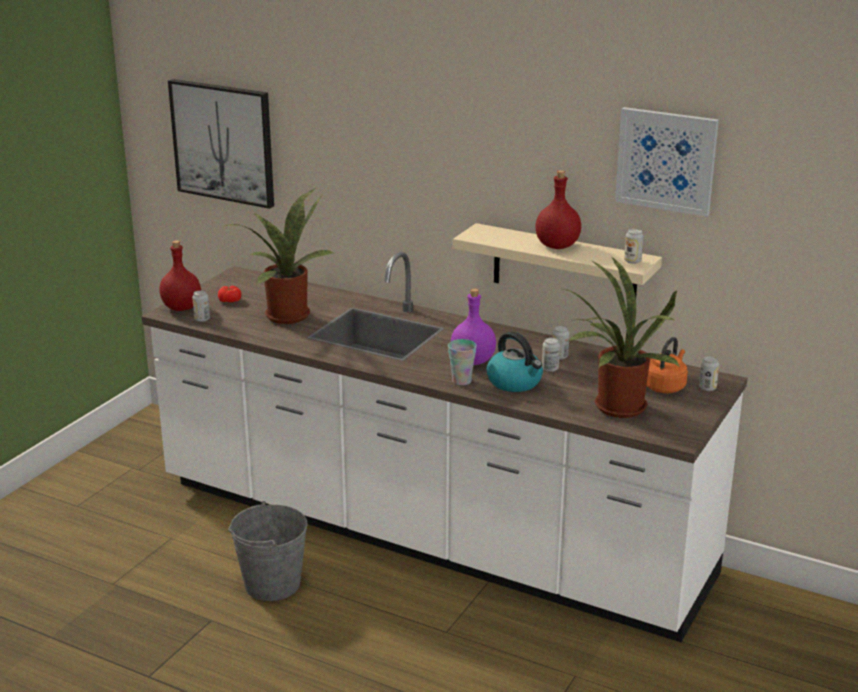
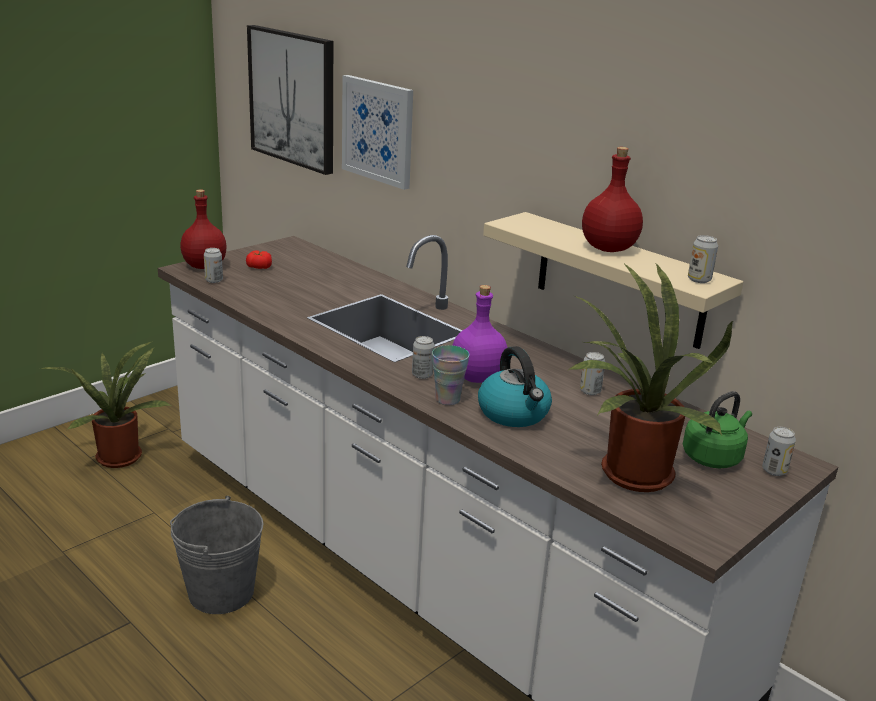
camera: 15 degrees right, 0 degrees up
(285, 314) = (304, 289): potted plant -> potted plant (119, 455)
(550, 369) = (569, 404): can -> can (422, 375)
(665, 386) = (713, 457): orange kettle -> green kettle
(666, 160) = (766, 144): picture -> picture (378, 131)

